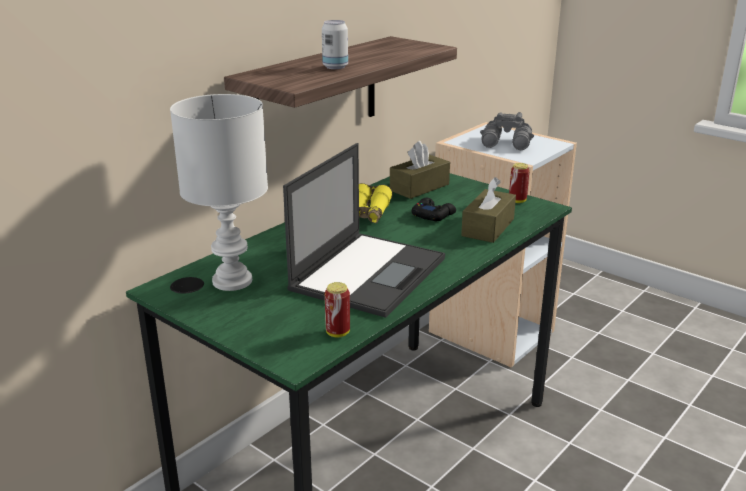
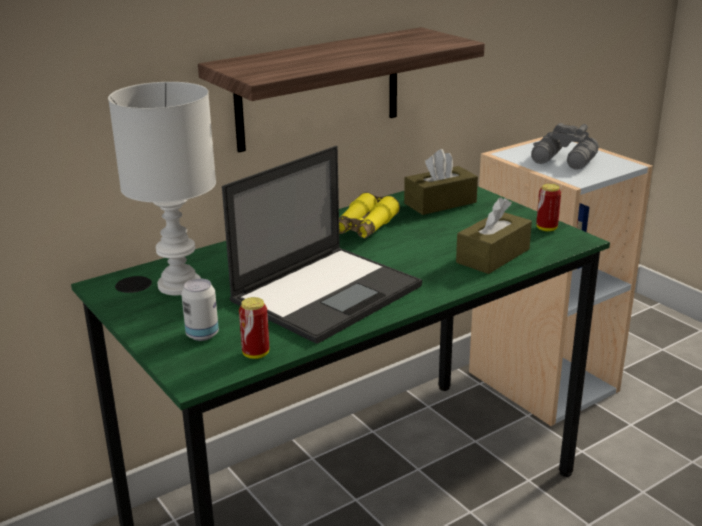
camera: 15 degrees right, 0 degrees up
(335, 67) = (323, 59): can -> can (202, 335)
(433, 215) = (437, 235): black game controller -> none

